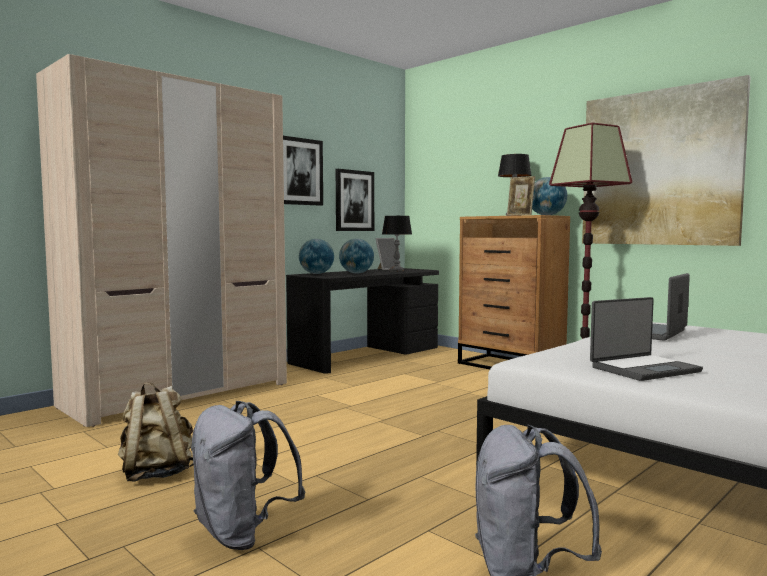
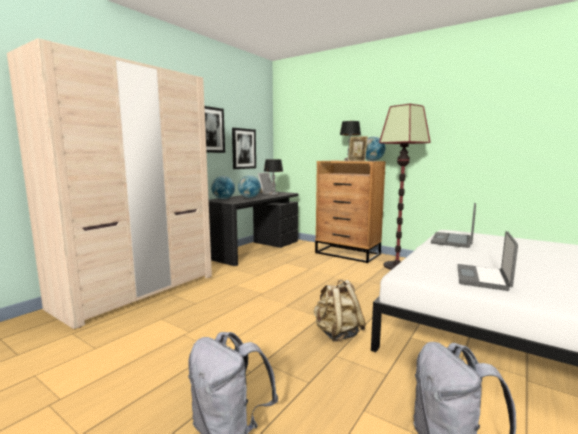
camera: 10 degrees left, 5 degrees up
(157, 473) = (142, 373): beige backpack -> beige backpack (337, 333)
(643, 369) = (483, 278): laptop -> laptop turned 150 degrees clockwise
(659, 168) = (443, 132): picture -> none

